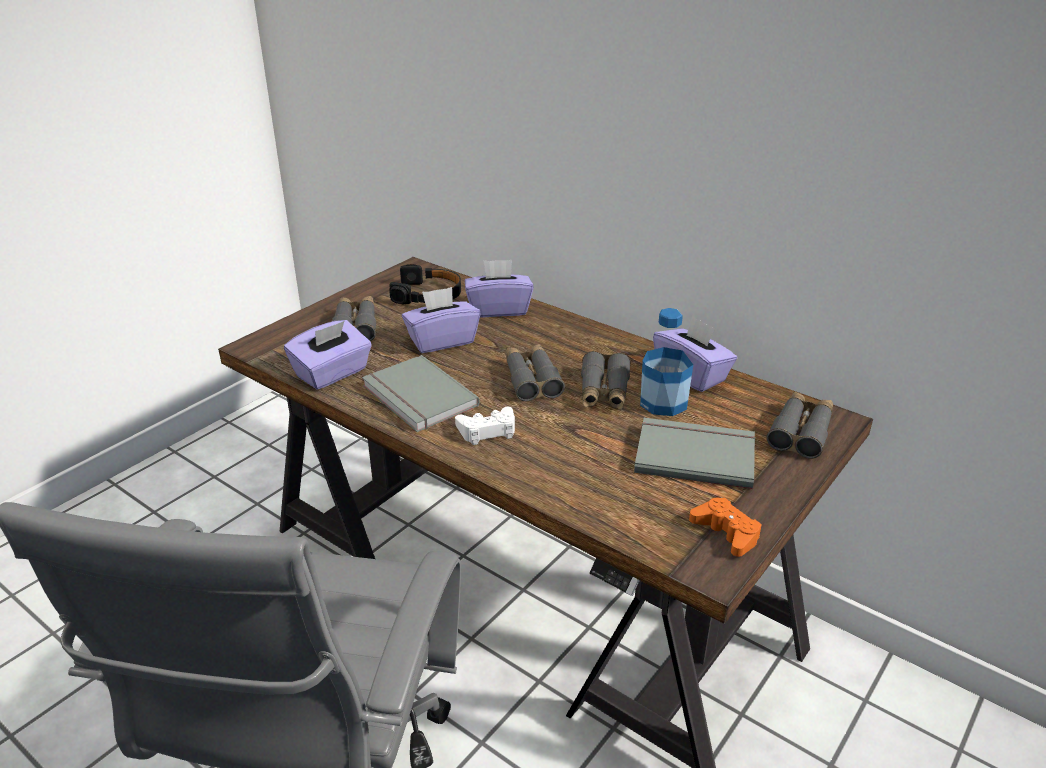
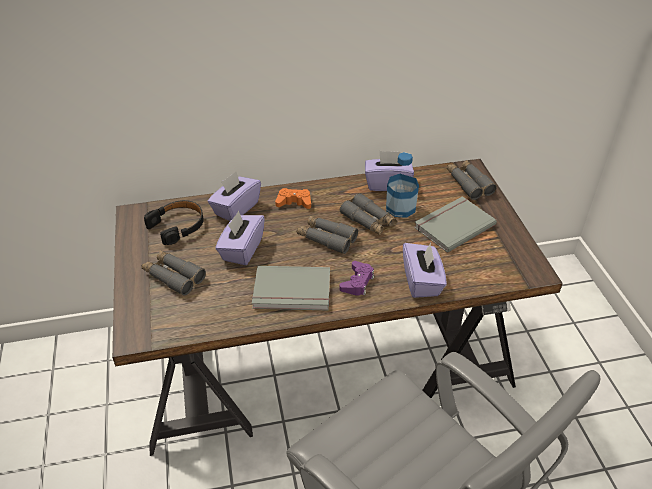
camera: 50 degrees left, 10 degrees up
(332, 373) = (220, 315): purple tissue box -> purple tissue box (422, 281)
(487, 431) = (357, 282): white game controller -> purple game controller
(726, 532) = (517, 252): orange game controller -> orange game controller (294, 202)

